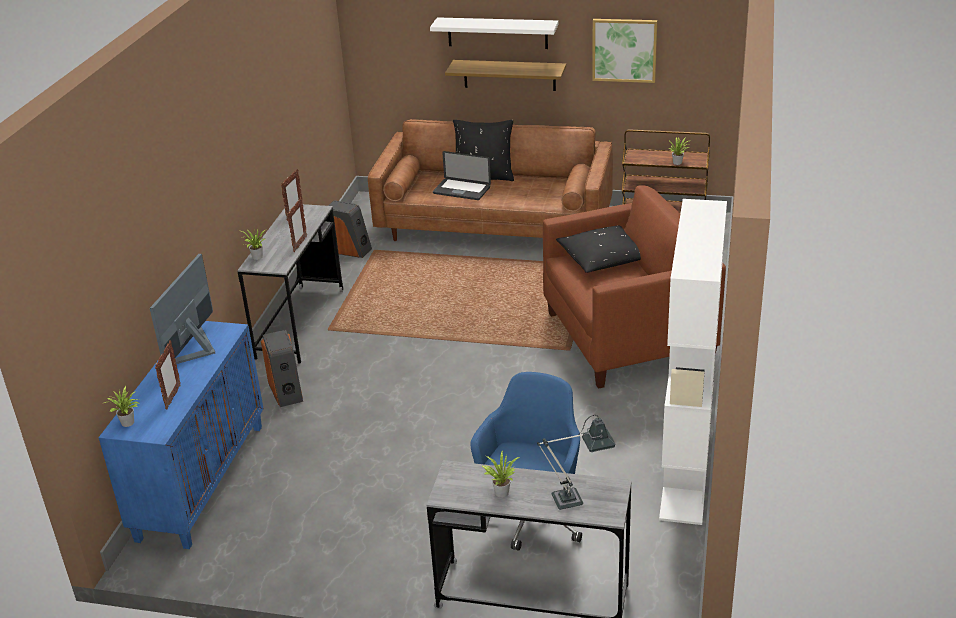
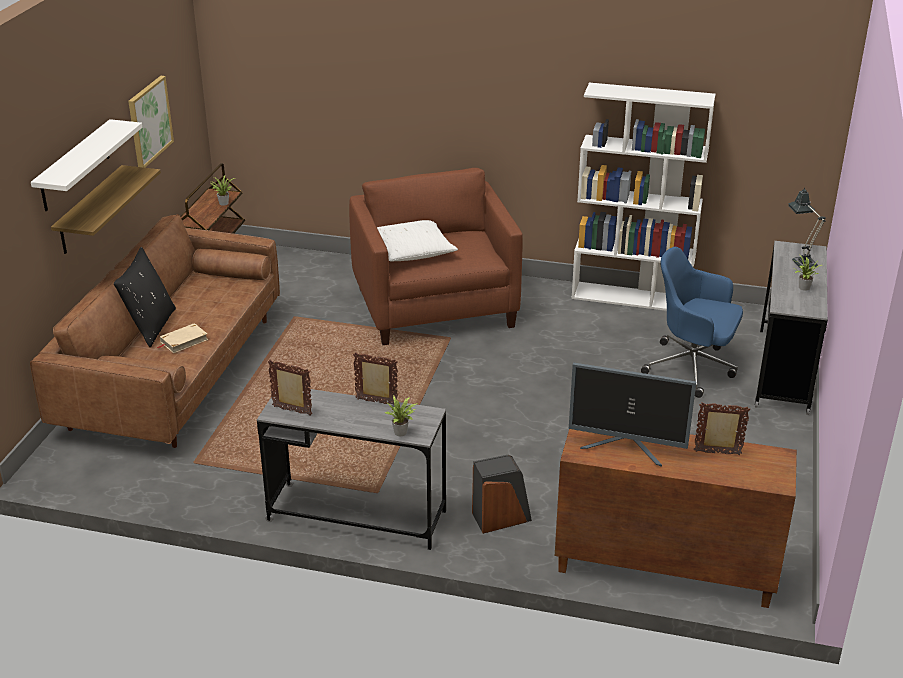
camera: 90 degrees left, 0 degrees up
(129, 423) = (768, 478): potted plant -> none
(201, 480) = (663, 569): blue cabinet -> brown cabinet
(350, 250) = (182, 483): speaker -> none
(461, 190) = (183, 341): laptop -> beige book
(603, 259) = (413, 250): black pillow -> white pillow

